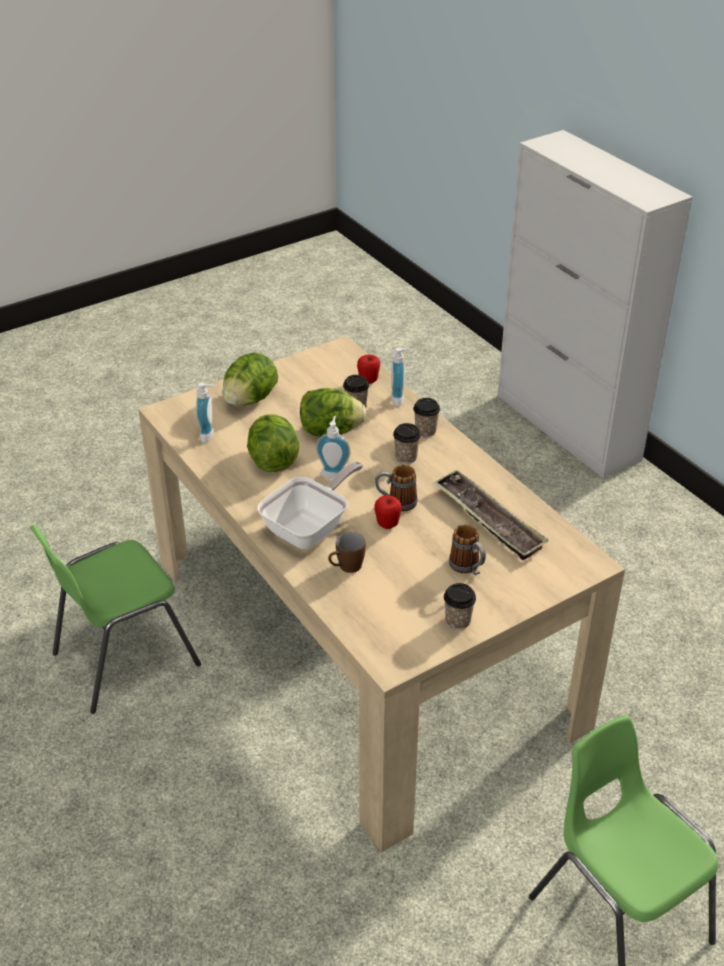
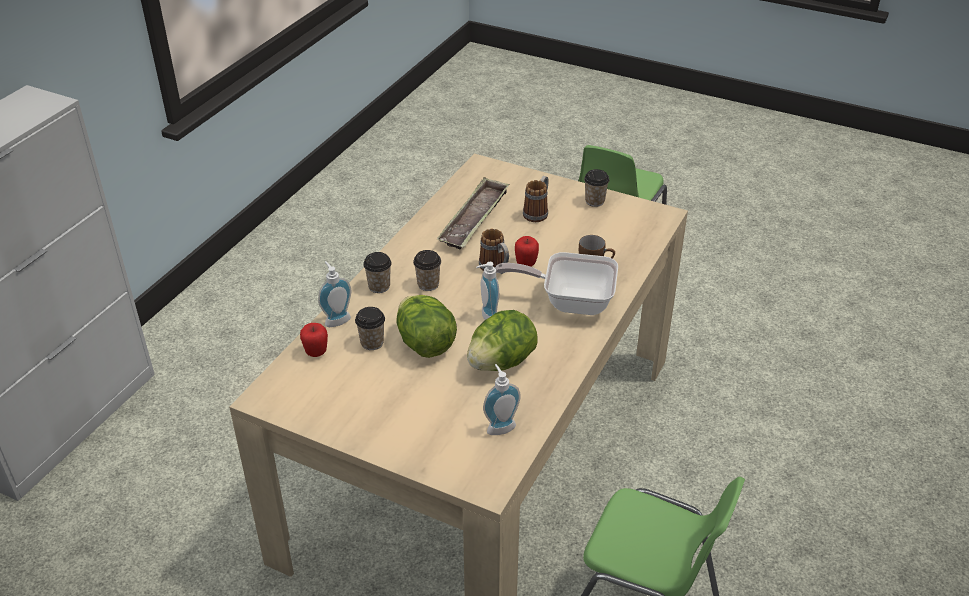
camera: 120 degrees left, 0 degrees up
(250, 399) = (413, 425): lettuce -> none

